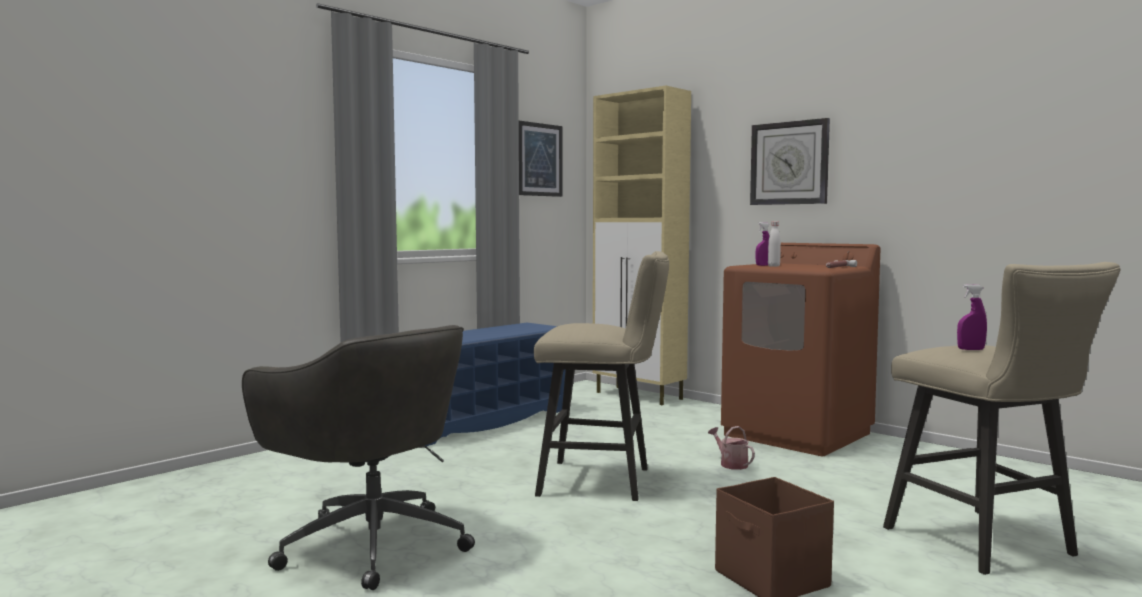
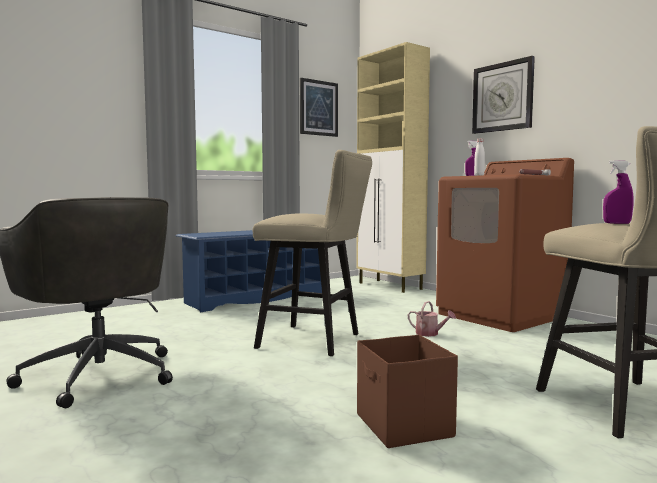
camera: 10 degrees right, 0 degrees up
(731, 464) = (430, 334): watering can -> watering can turned 150 degrees clockwise

